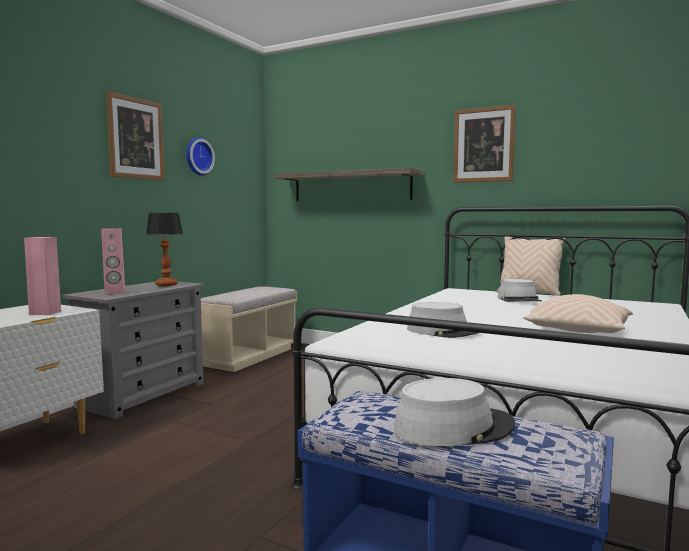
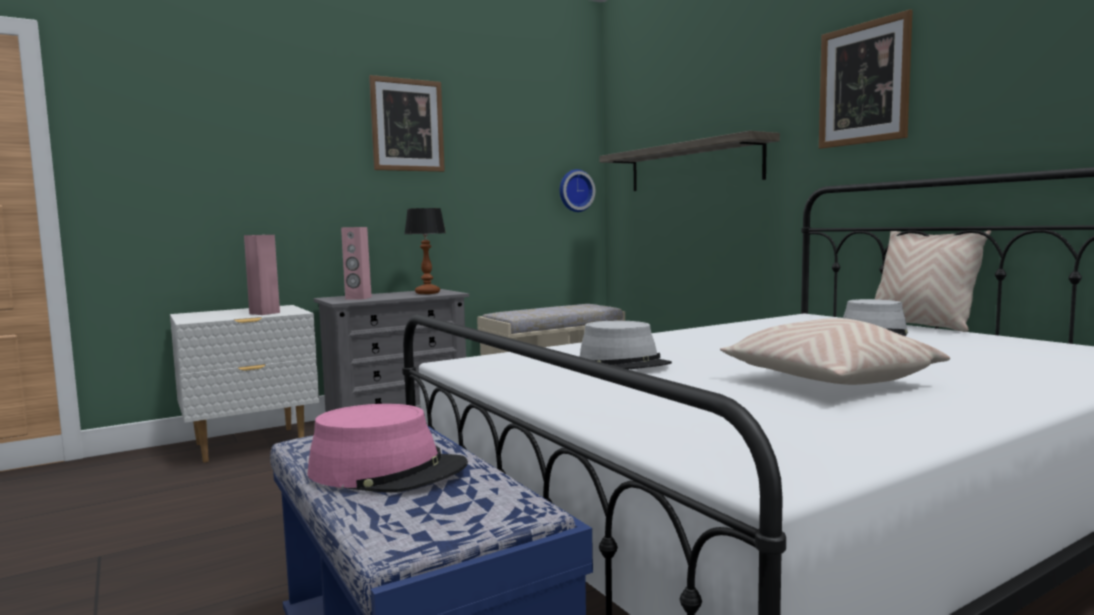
camera: 30 degrees right, 0 degrees up
(197, 156) = (494, 141): wall clock -> wall clock (575, 191)
(453, 427) = (387, 470): grey hat -> pink hat

